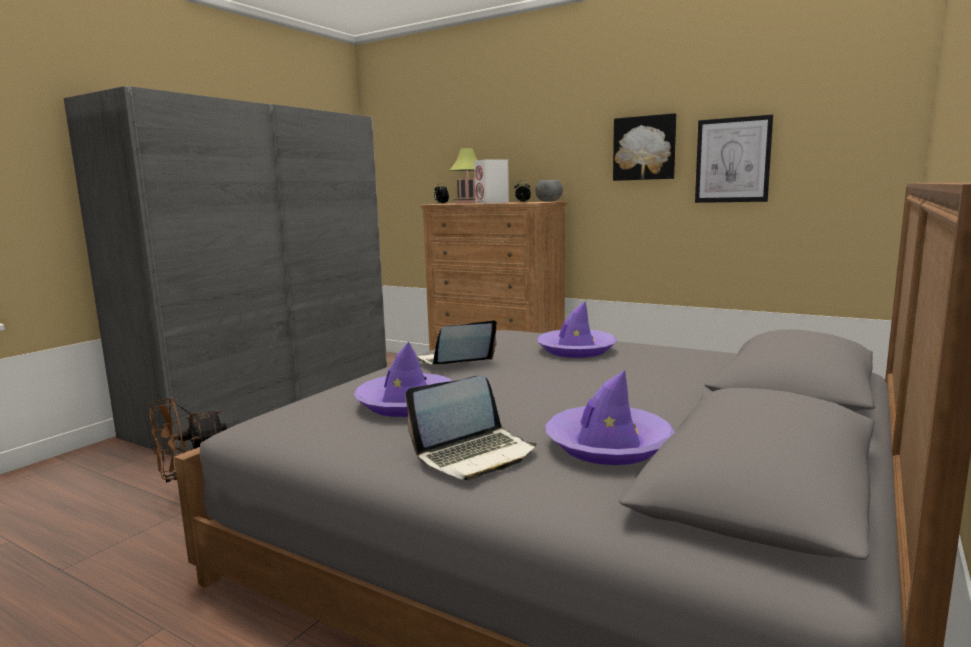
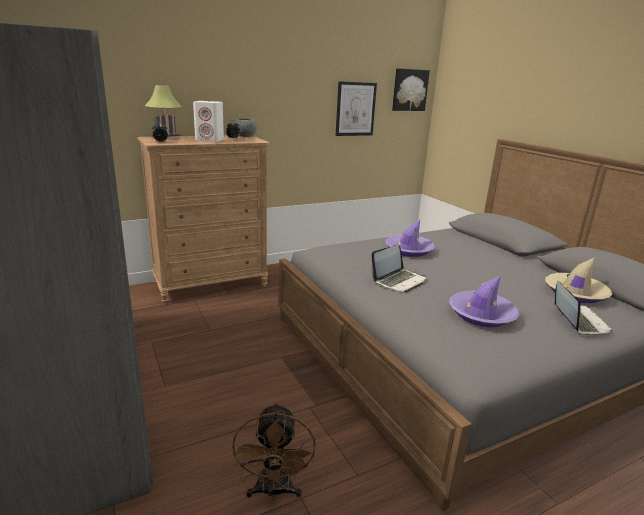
camera: 60 degrees left, 10 degrees up
(454, 362) = (399, 281): laptop -> laptop turned 135 degrees counterclockwise
(608, 445) = (575, 293): purple hat -> beige hat
(644, 148) = (305, 97): picture -> picture (409, 90)

